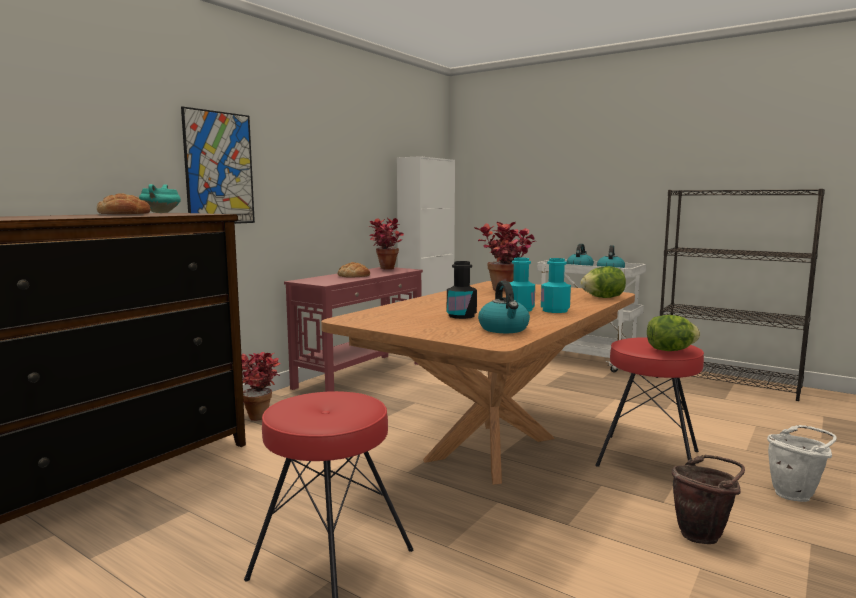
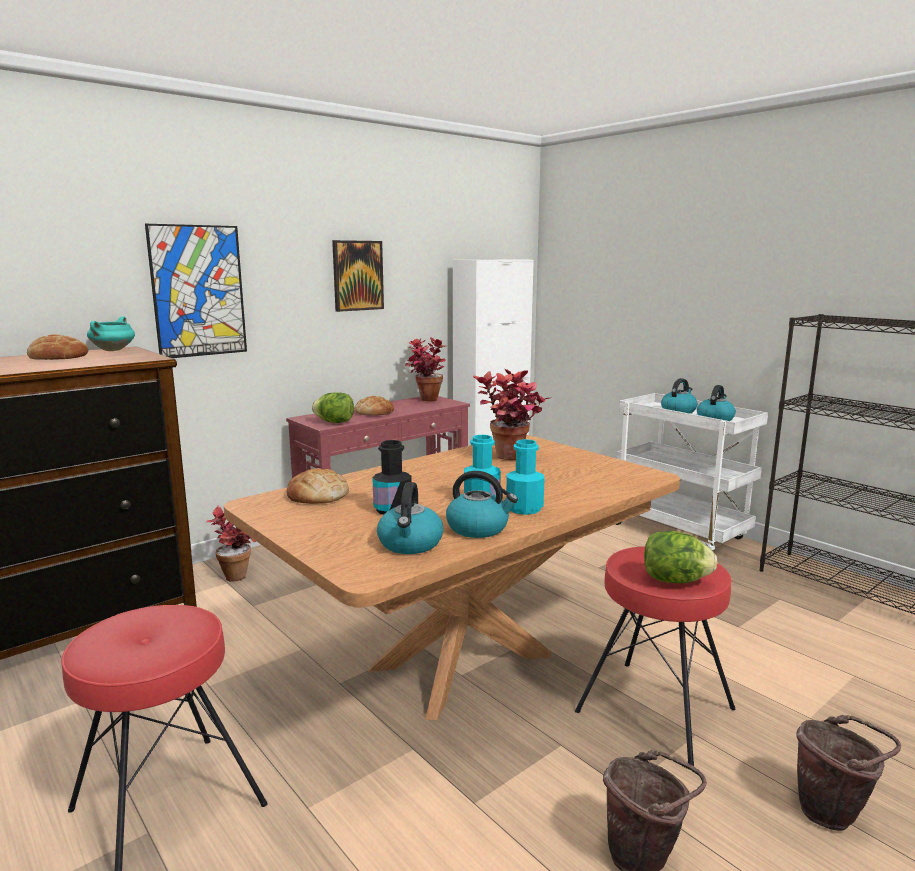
camera: 15 degrees right, 5 degrees up
(332, 165) = (357, 275): none -> picture
(390, 313) = (317, 495): none -> bread
(539, 320) = (478, 528): none -> kettle
(603, 298) = (623, 484): lettuce -> lettuce (335, 422)
(796, 494) = (833, 813): white bucket -> brown bucket

